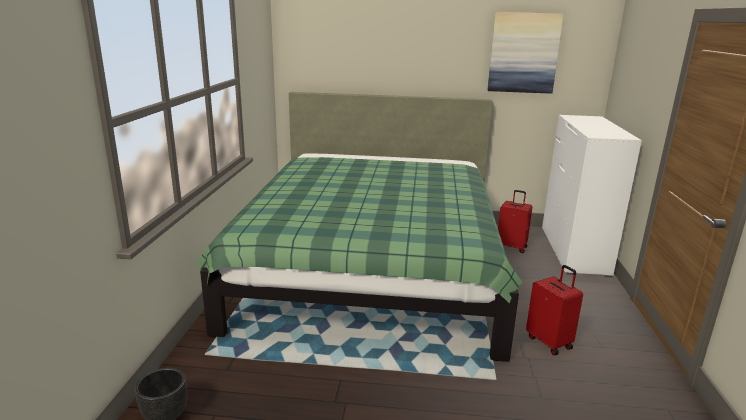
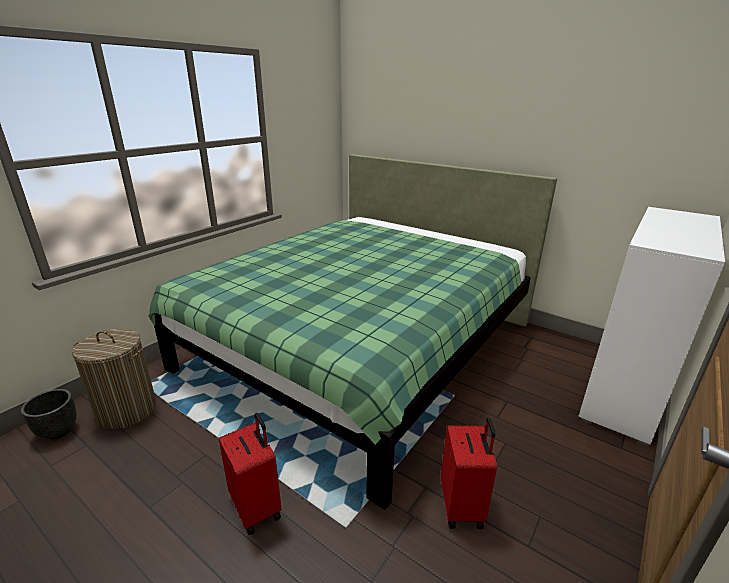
camera: 30 degrees right, 5 degrees up
(217, 378) = (127, 410): none -> laundry basket
(512, 247) = (540, 362): red suitcase -> red suitcase (257, 507)
(523, 53) = (609, 119): picture -> none

